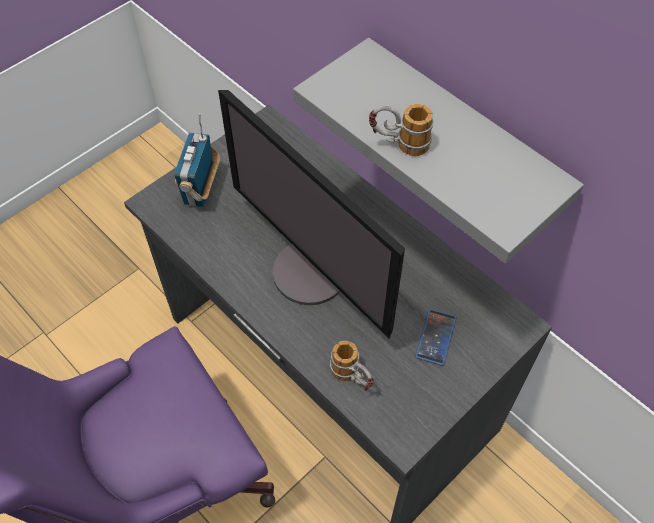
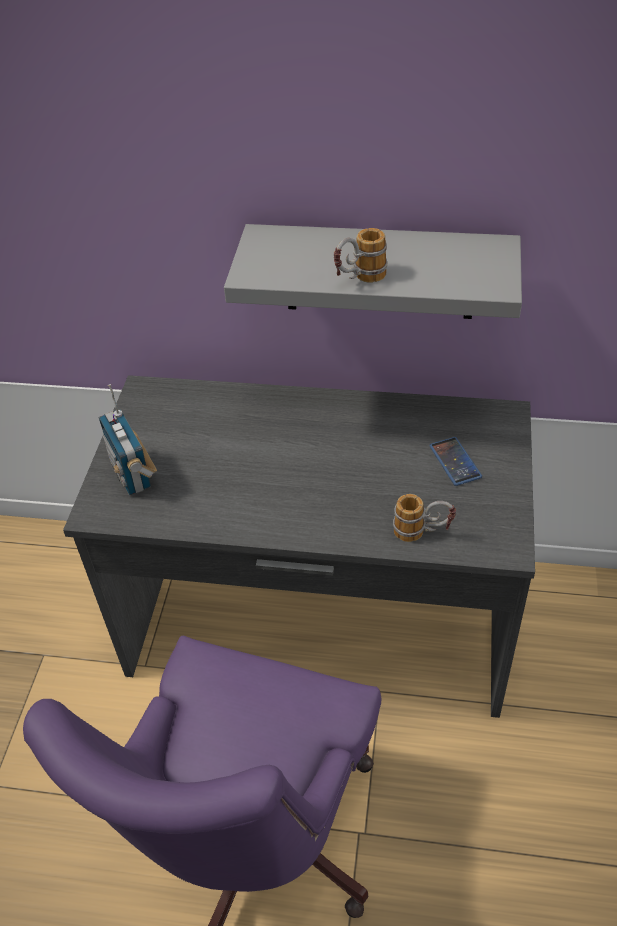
camera: 35 degrees left, 10 degrees down
(313, 272) = (305, 477): monitor -> none

